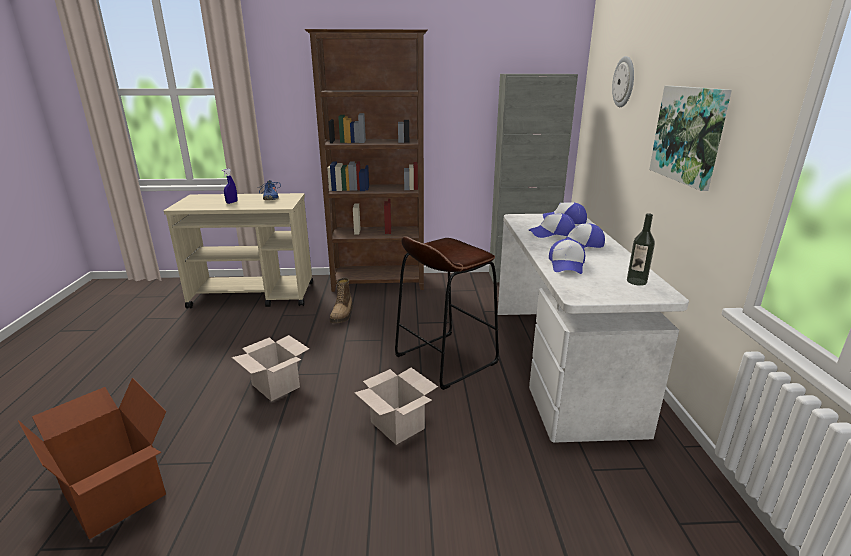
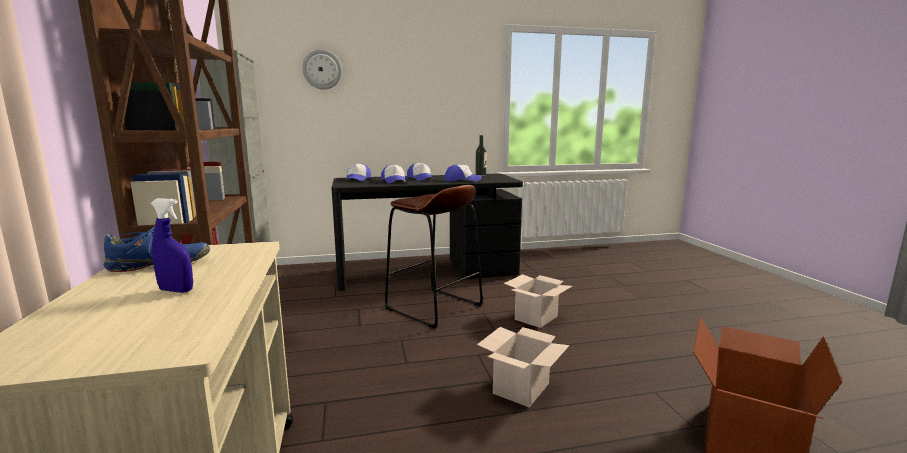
camera: 100 degrees left, 10 degrees down
(342, 315) = (331, 377): boot -> none
(561, 363) = (427, 272): white desk -> black desk
(689, 135) = (428, 99): picture -> none

